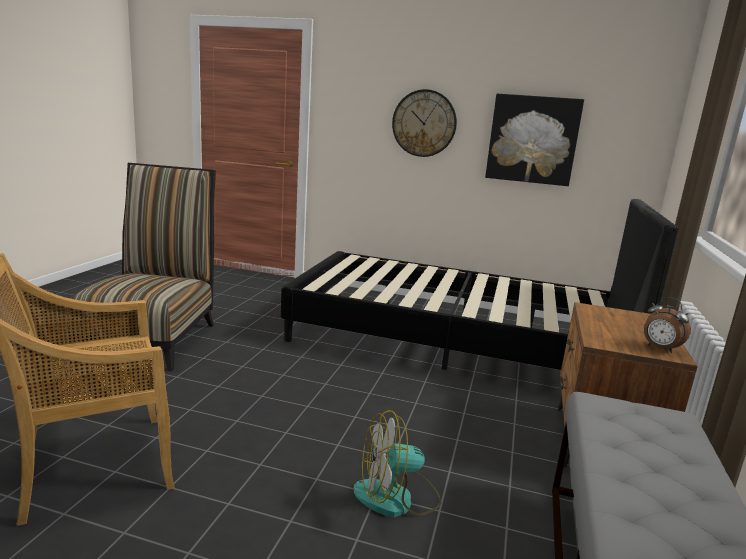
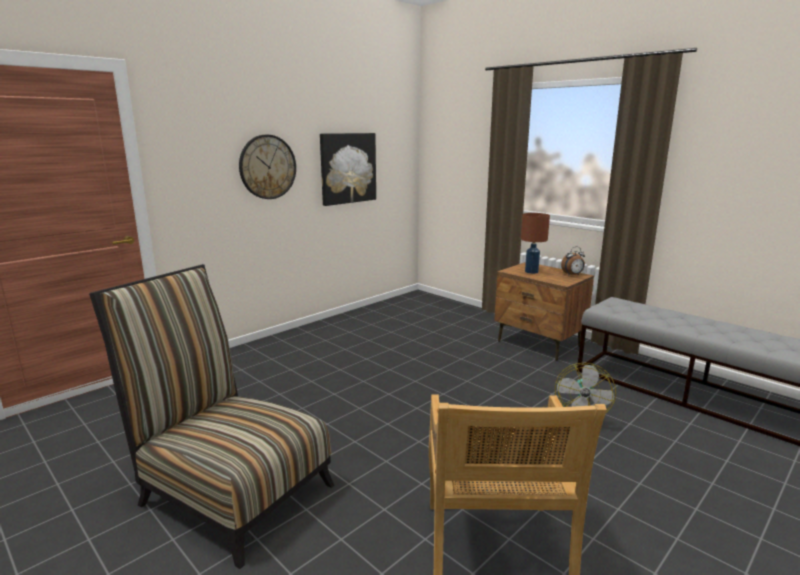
camera: 60 degrees left, 0 degrees up
(455, 342) = (386, 341): black bed -> none
(614, 321) = (531, 272): none -> brown table lamp

